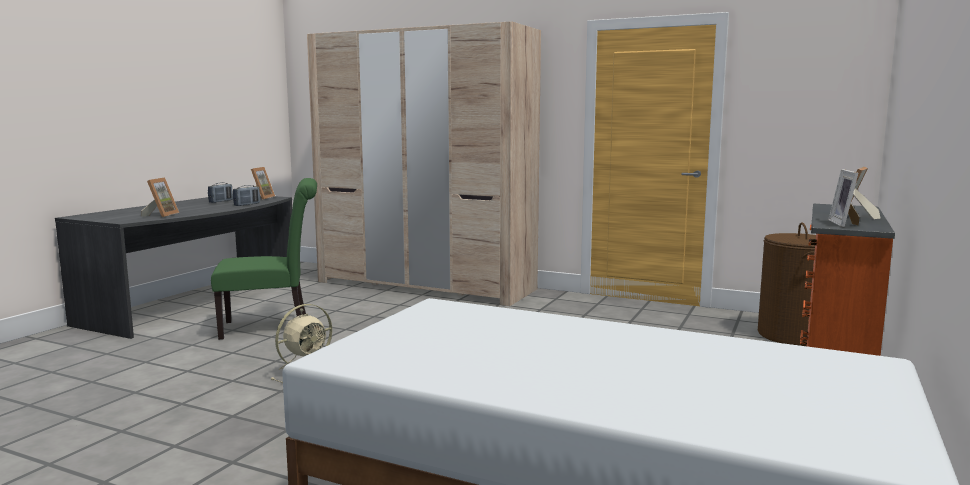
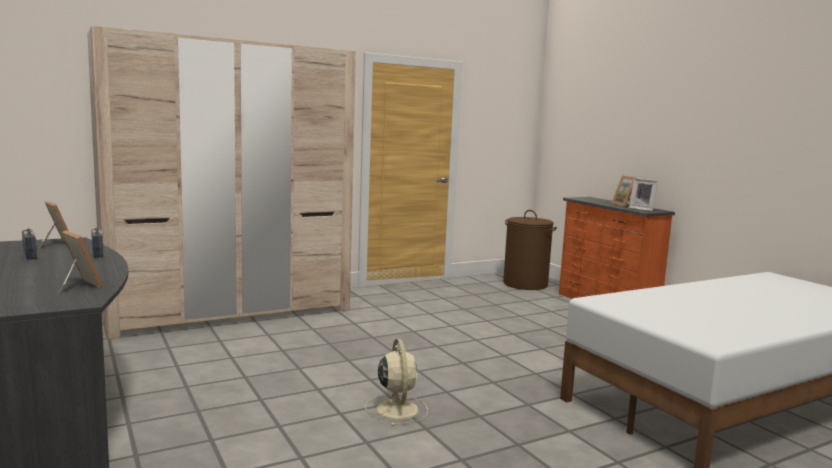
camera: 55 degrees left, 0 degrees up
(272, 327) = (228, 392): green chair -> none

